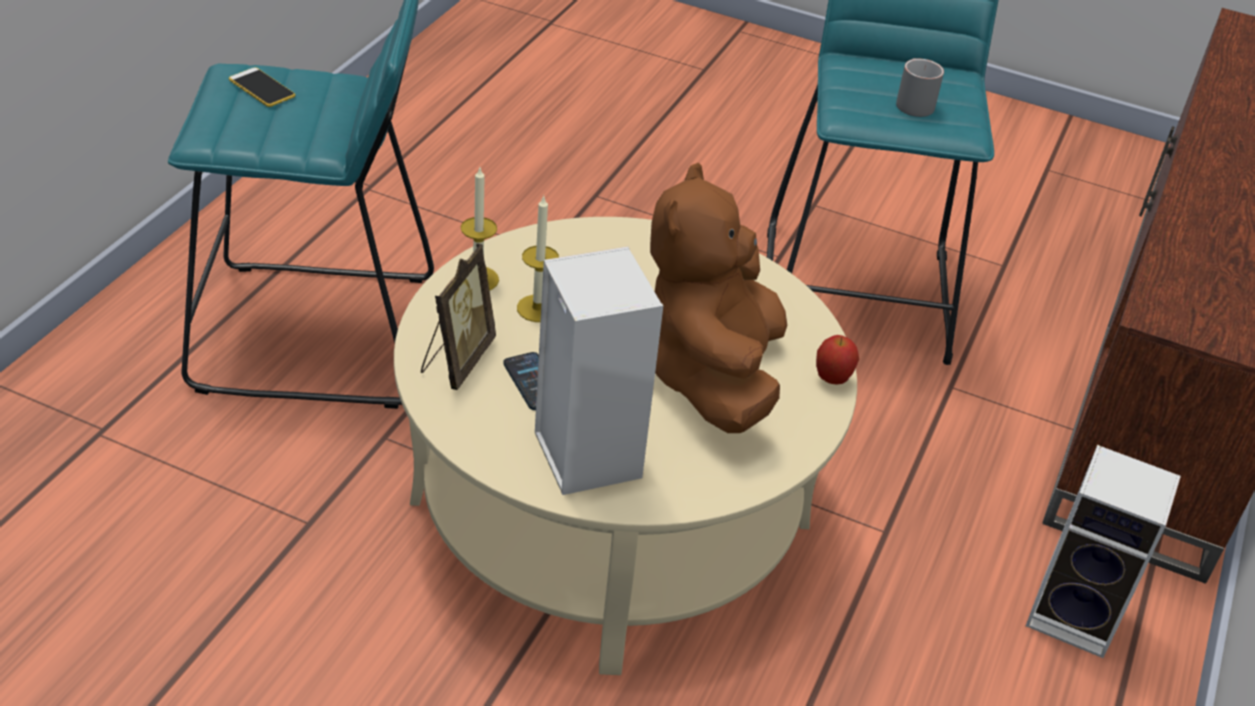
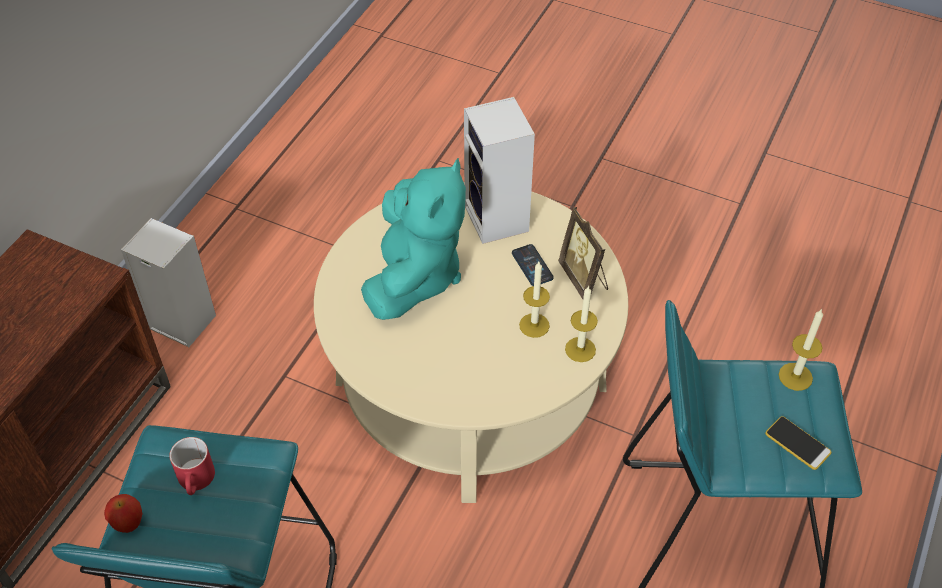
camera: 175 degrees left, 10 degrees up
(231, 137) = (795, 376): none -> candle
(456, 360) = (584, 279): picture frame -> picture frame turned 45 degrees counterclockwise
(712, 376) = (414, 276): brown plush toy -> turquoise plush toy
(832, 379) = (334, 278): apple -> apple (129, 524)
(911, 102) = (197, 481): grey mug -> red mug

